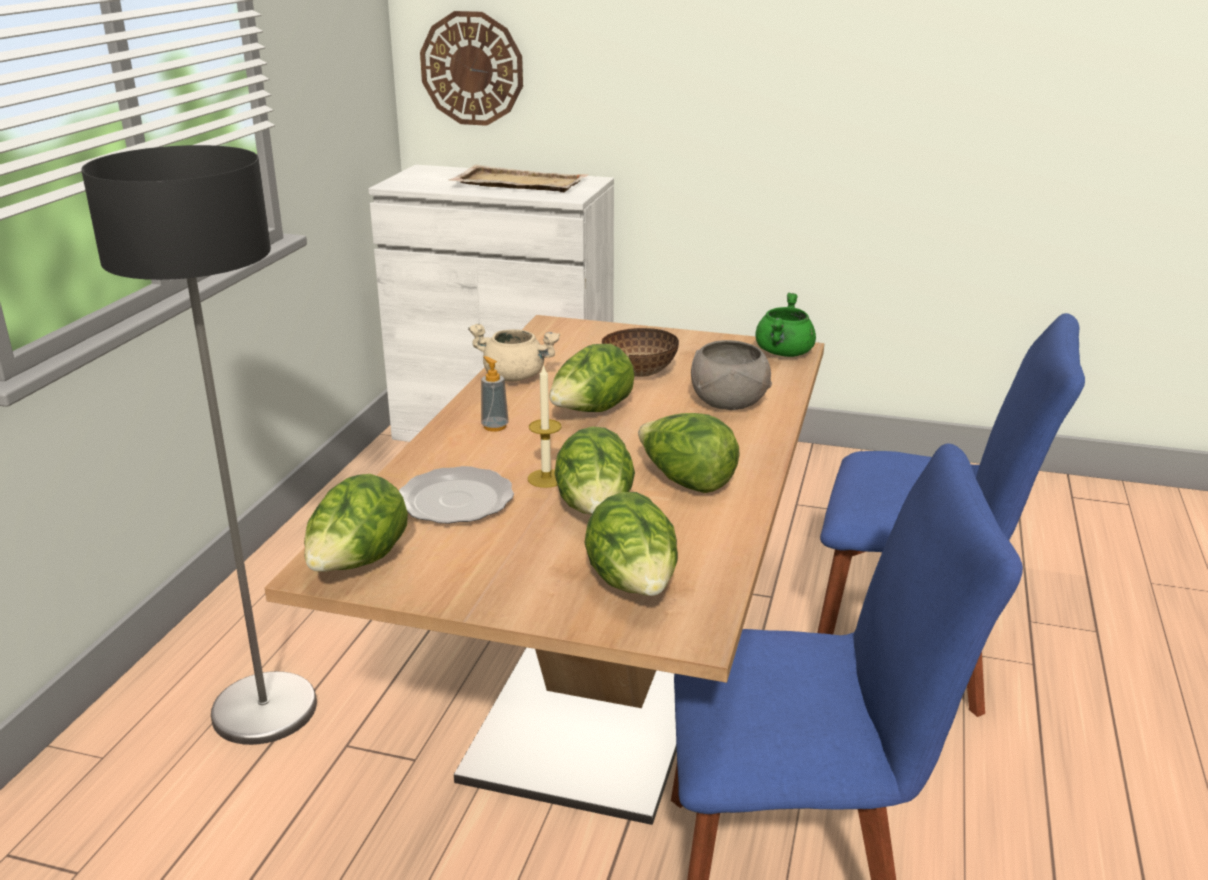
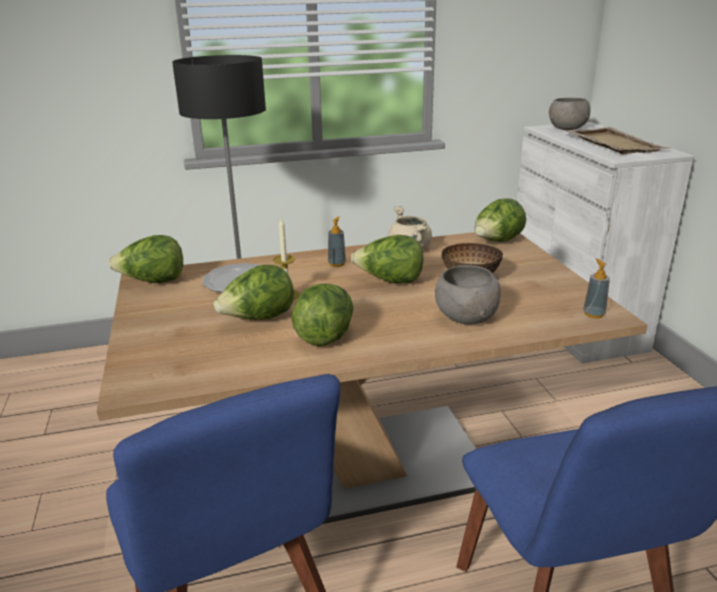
camera: 60 degrees right, 0 degrees up
(423, 178) = (568, 128): none -> grey bowl
(472, 68) = (634, 55): wall clock -> none
(634, 586) = (175, 355): lettuce -> lettuce (497, 242)
(784, 353) = (593, 314): green cooking pot -> soap dispenser

